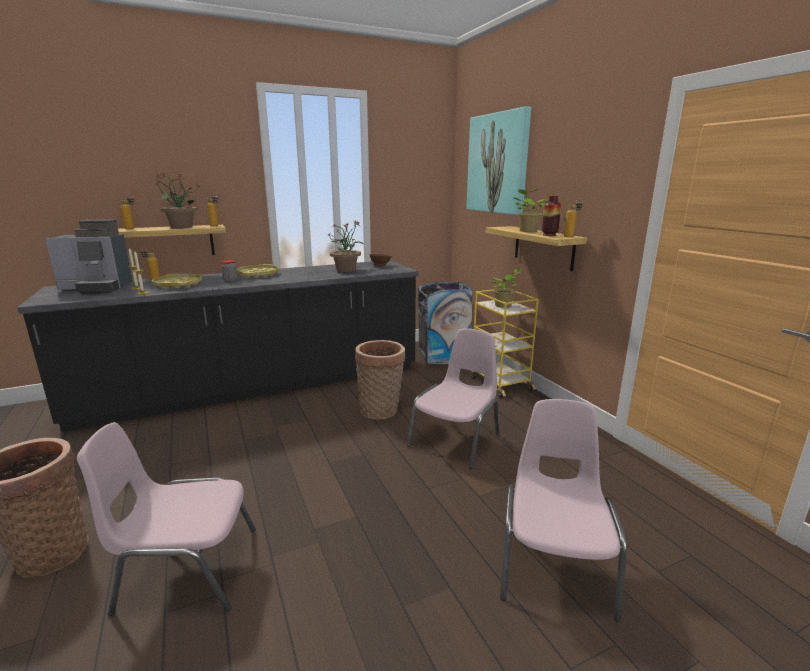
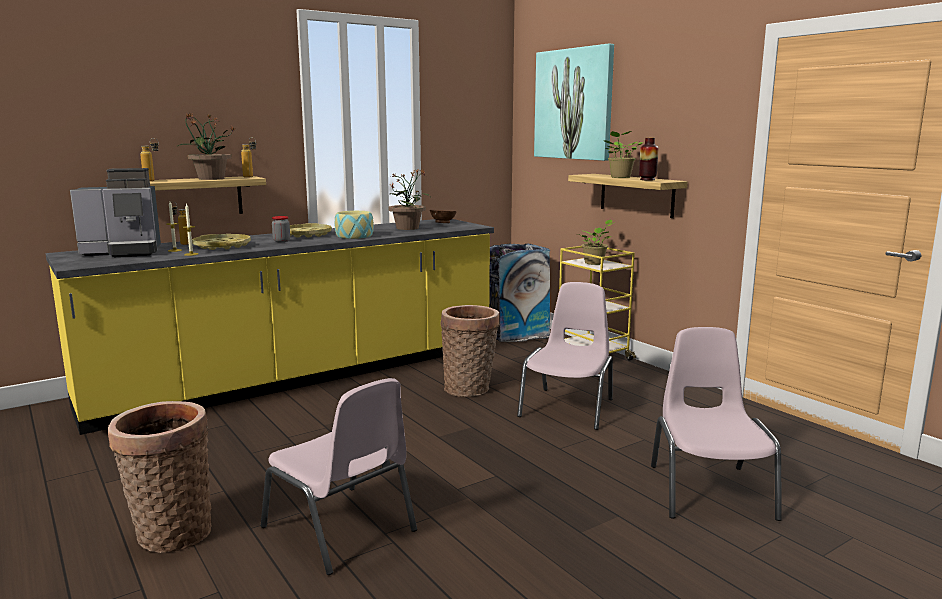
camera: 10 degrees left, 5 degrees down
(187, 569) = (341, 529): pink chair -> pink chair turned 120 degrees counterclockwise
(257, 388) = (303, 377): black counter -> yellow counter
(294, 277) = (354, 236): none -> bowl
(571, 237) = (672, 181): bottle -> none

